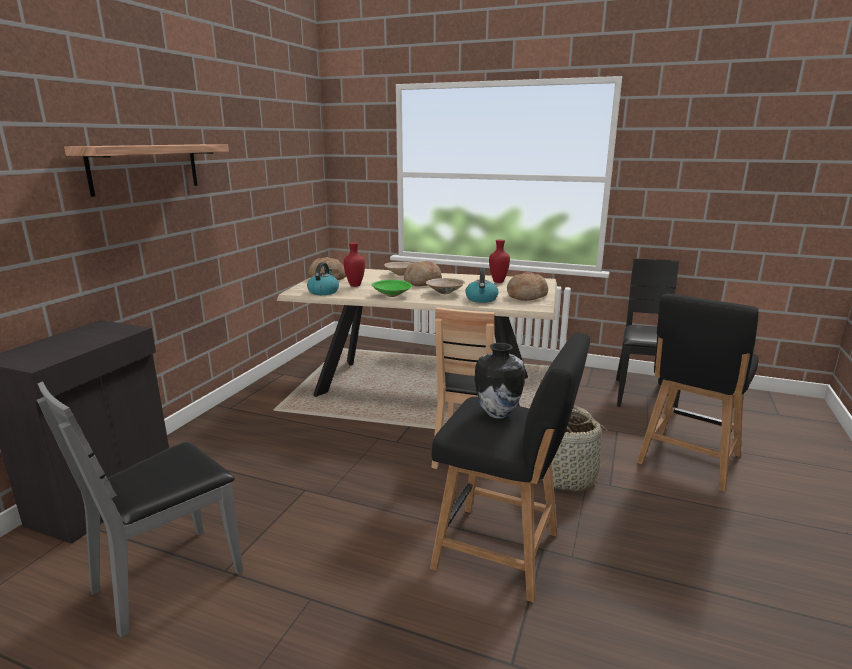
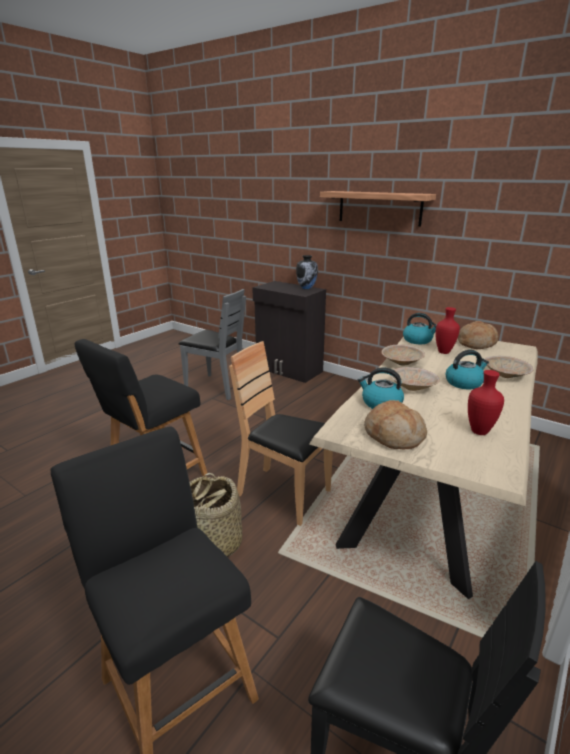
camera: 105 degrees right, 5 degrees up
(169, 578) = (217, 387): grey chair -> grey chair turned 150 degrees clockwise
(392, 296) = (401, 363): green bowl -> beige bowl
(423, 282) = (464, 383): bread -> kettle
(497, 413) = (155, 389): vase -> vase (306, 288)

